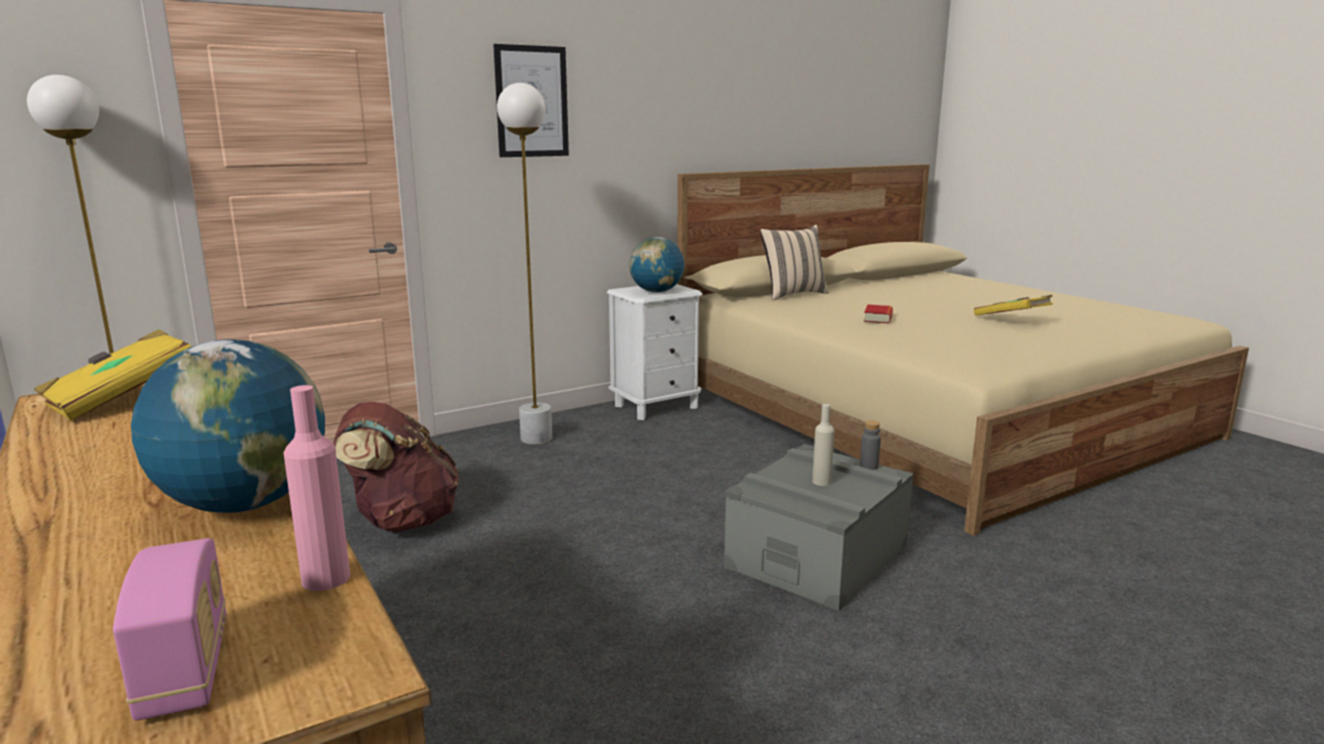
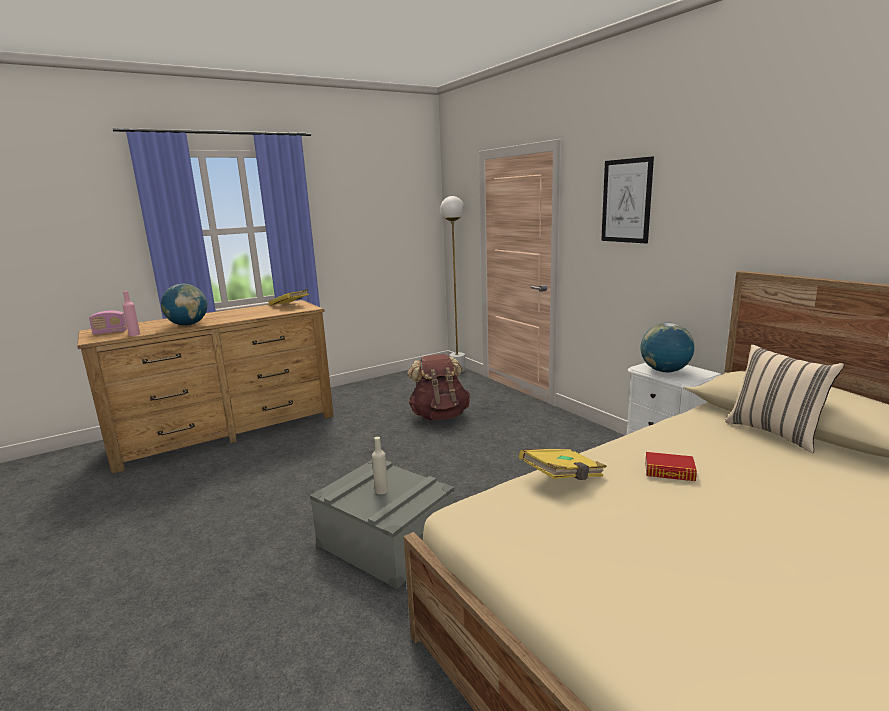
camera: 90 degrees right, 0 degrees up
(536, 438) = (563, 433): white floor lamp -> none
(869, 466) = (407, 512): grey bottle -> none
(1011, 319) = (752, 582): yellow book -> yellow book (563, 478)

